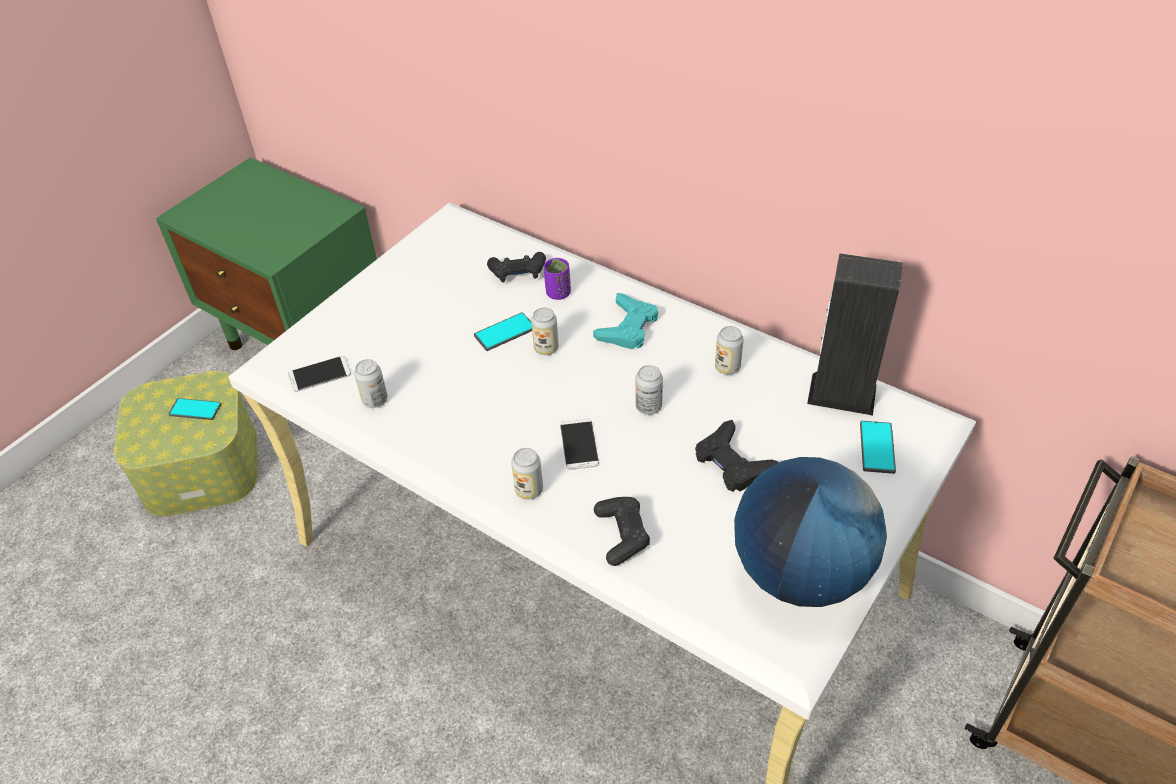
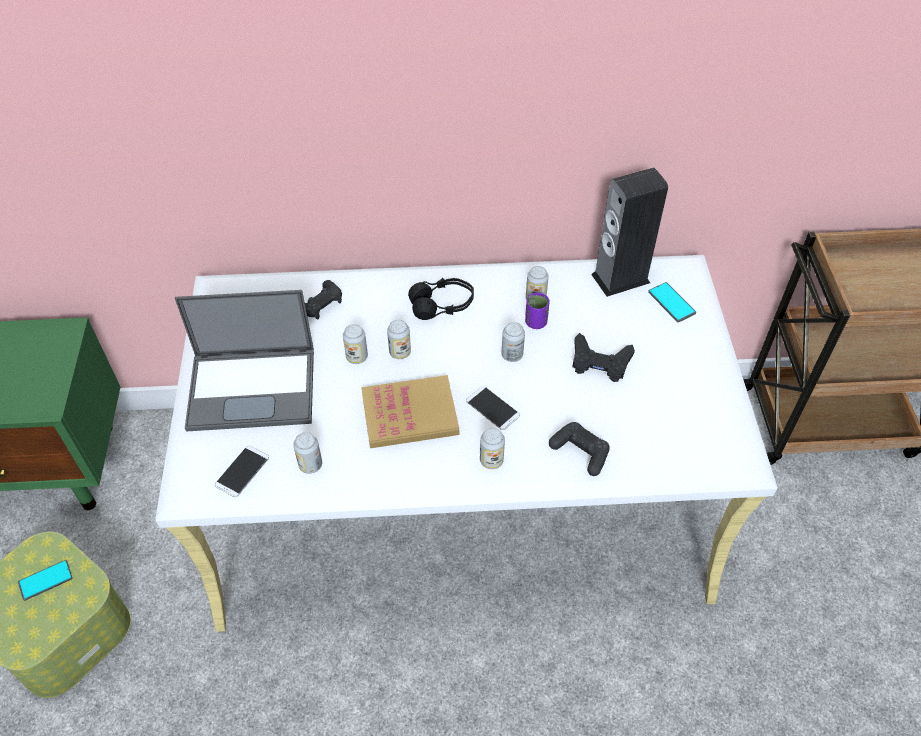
camera: 40 degrees left, 5 degrees up
(397, 313) = (254, 388): none -> laptop
(499, 406) = (410, 414): none -> book
(505, 332) = (357, 357): phone -> can
(558, 293) = (366, 306): purple cup -> purple cup (536, 322)
(628, 327) = (442, 305): turquoise game controller -> black headphones
(800, 572) = (702, 409): globe -> none

